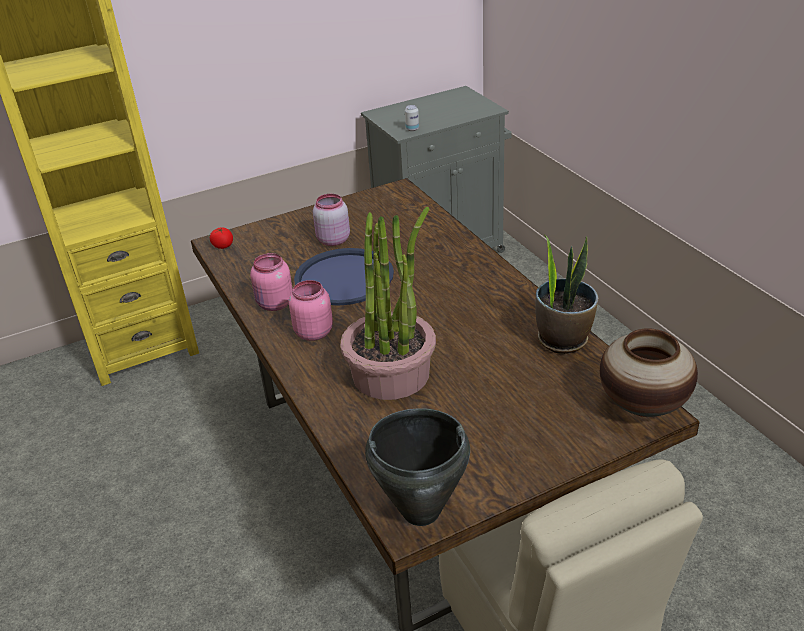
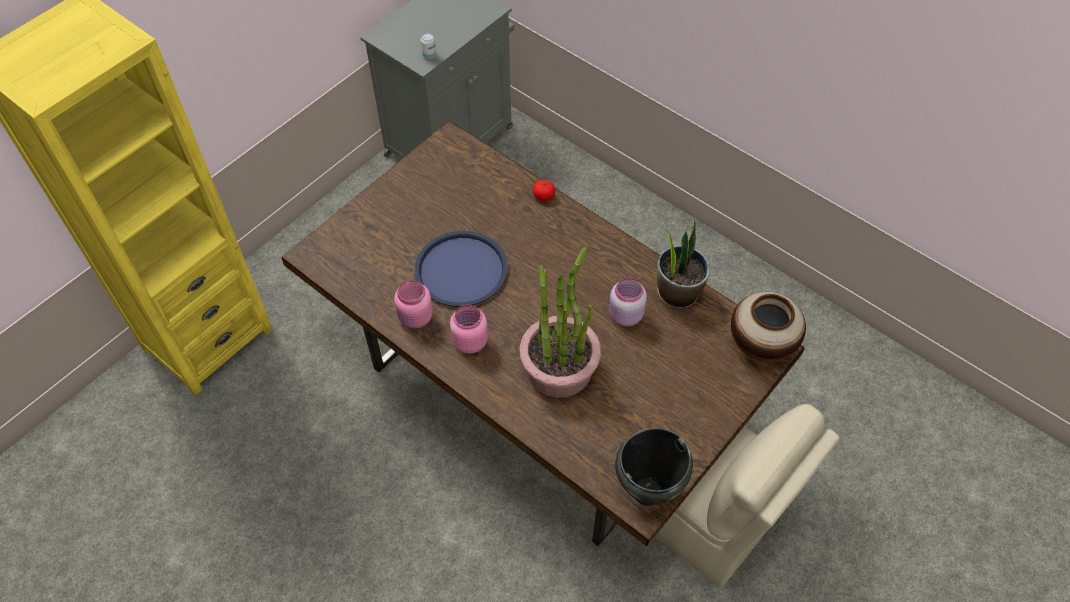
camera: 25 degrees left, 20 degrees up
(223, 246) = (320, 257): tomato -> tomato (544, 196)
(332, 240) = (423, 224): pink jar -> pink jar (624, 315)

